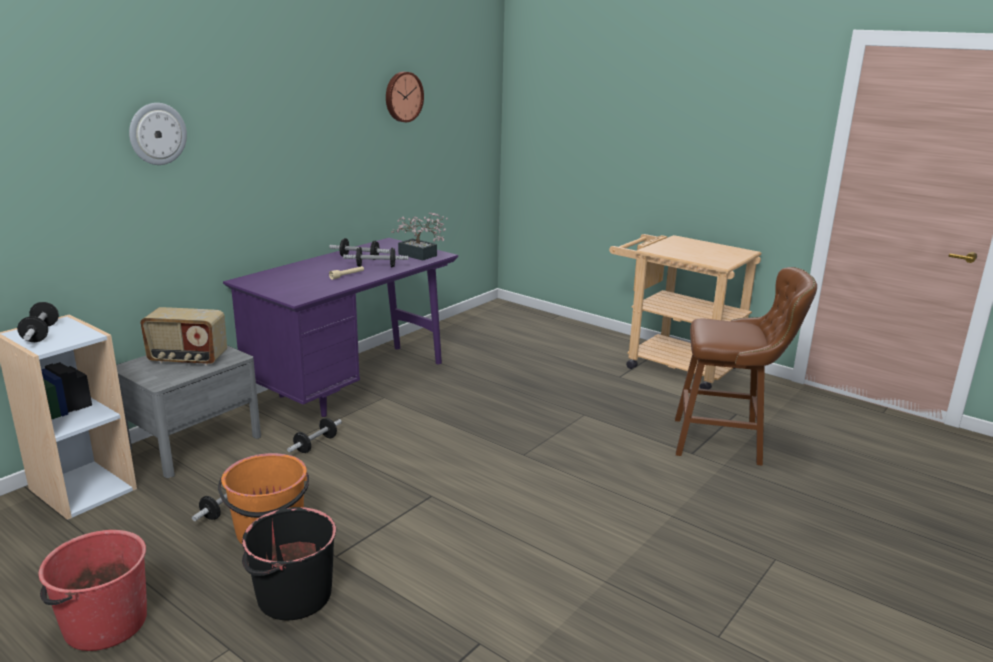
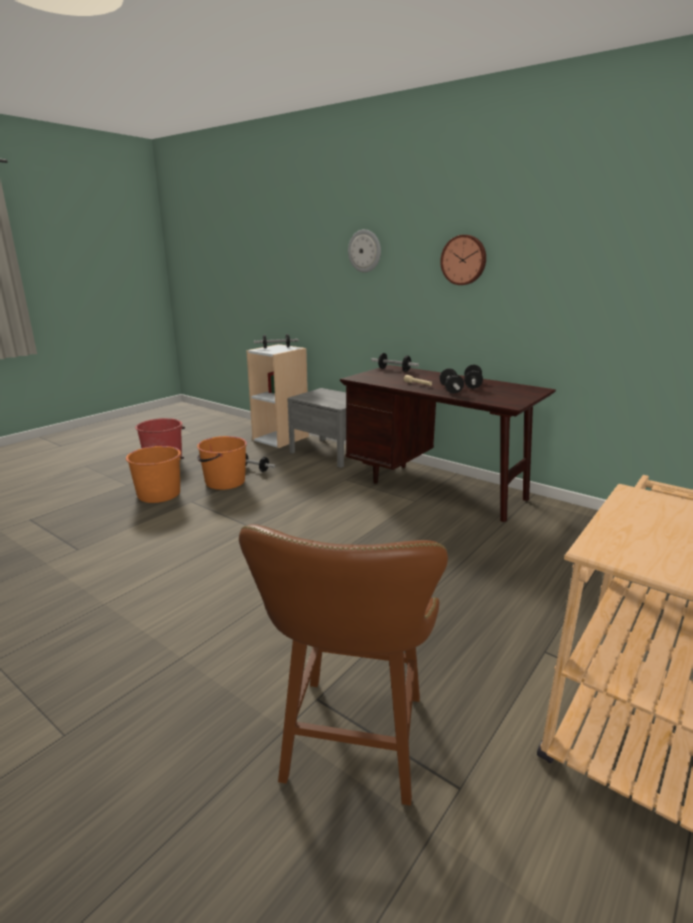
camera: 90 degrees right, 0 degrees up
(187, 359) = (334, 398): radio -> none
(293, 596) = (159, 494): black bucket -> orange bucket
(316, 444) = (330, 484): dumbbell -> dumbbell (394, 370)
(353, 383) = (437, 487): purple desk -> brown desk
(403, 96) = (612, 237): wall clock -> wall clock (464, 260)
(420, 256) = (499, 399): potted plant -> none

